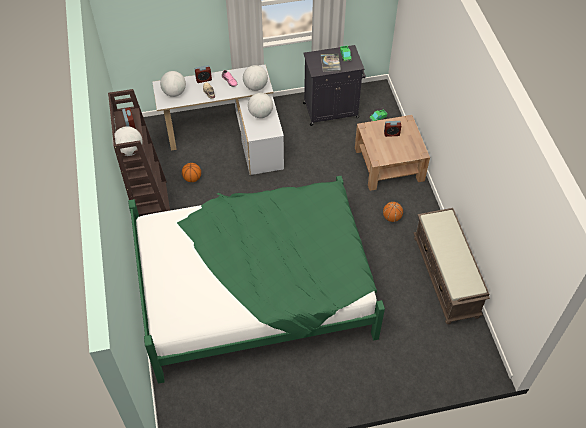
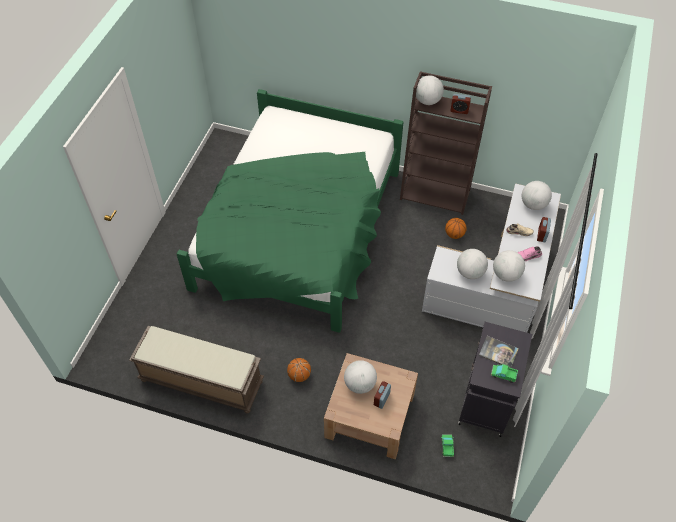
camera: 120 degrees right, 0 degrees up
(390, 149) = (360, 384): none -> globe

